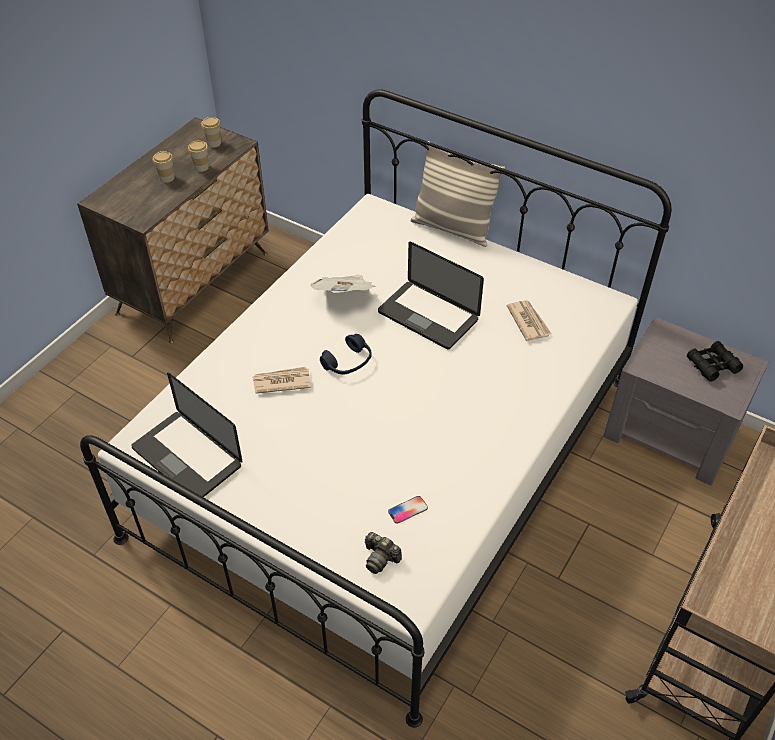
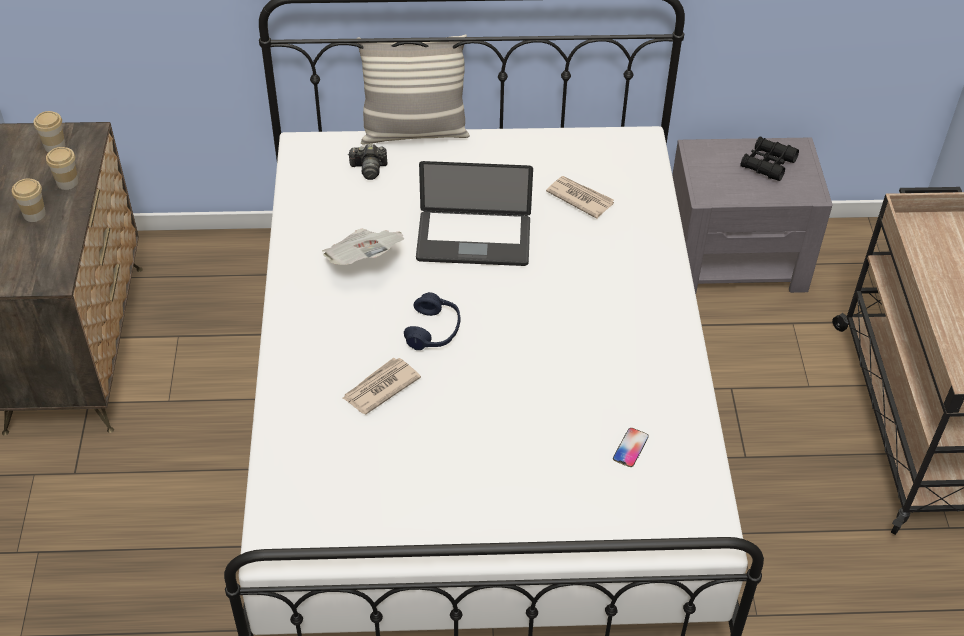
camera: 35 degrees left, 0 degrees up
(187, 457) = (351, 523): laptop -> none
(380, 558) = (646, 509): camera -> camera (369, 169)

